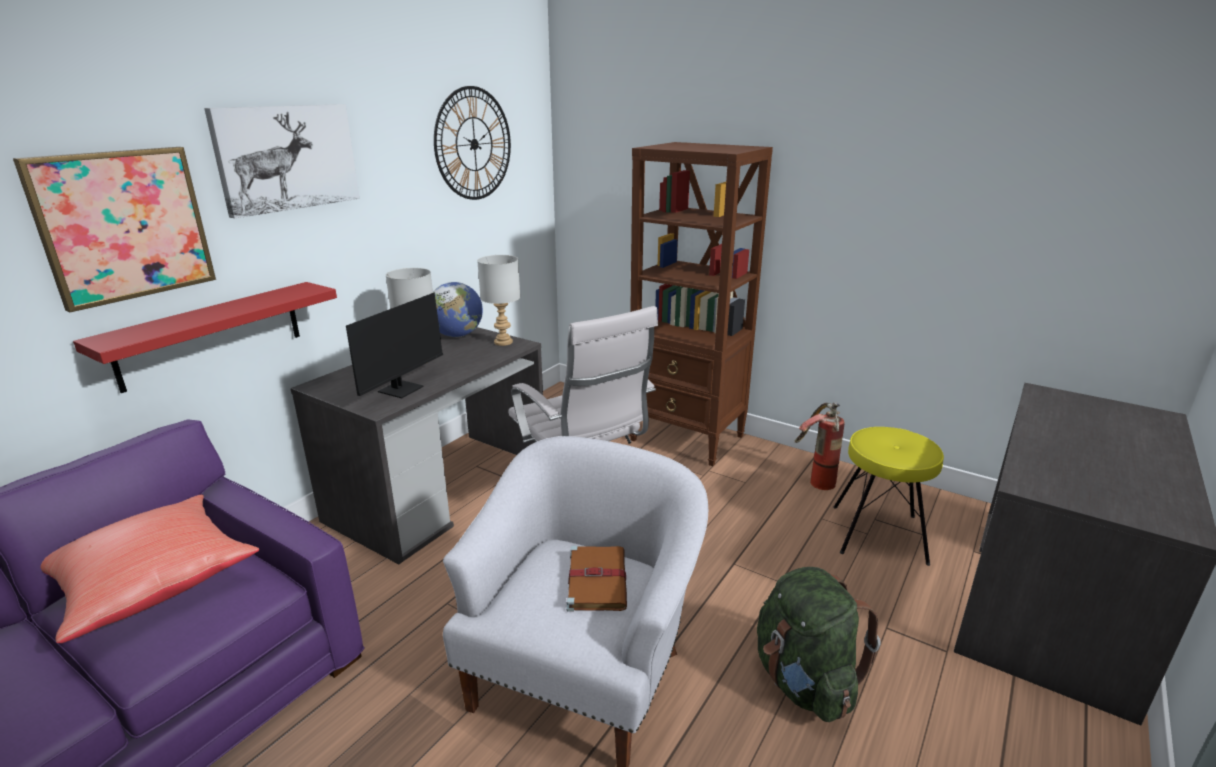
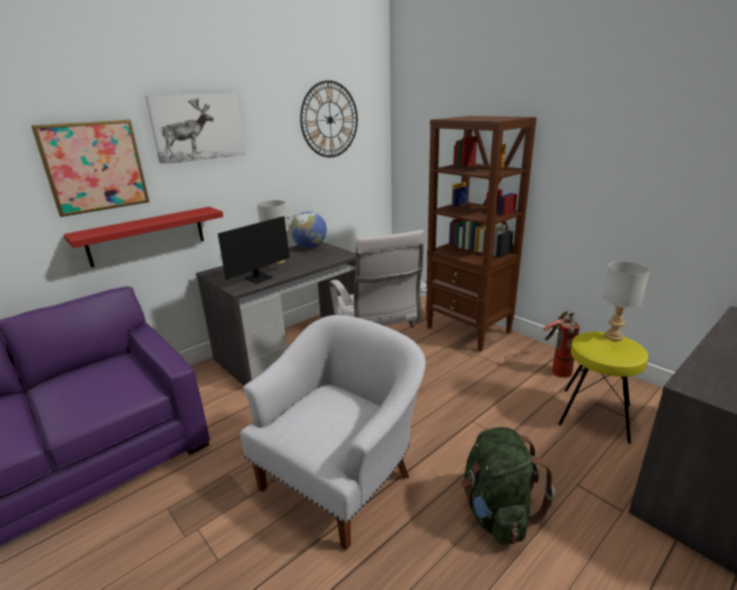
camera: 15 degrees right, 0 degrees up
(152, 584) = (87, 380): red pillow -> none
(503, 342) = (336, 252): grey table lamp -> grey table lamp (613, 336)
(596, 579) = (344, 414): brown book -> none

